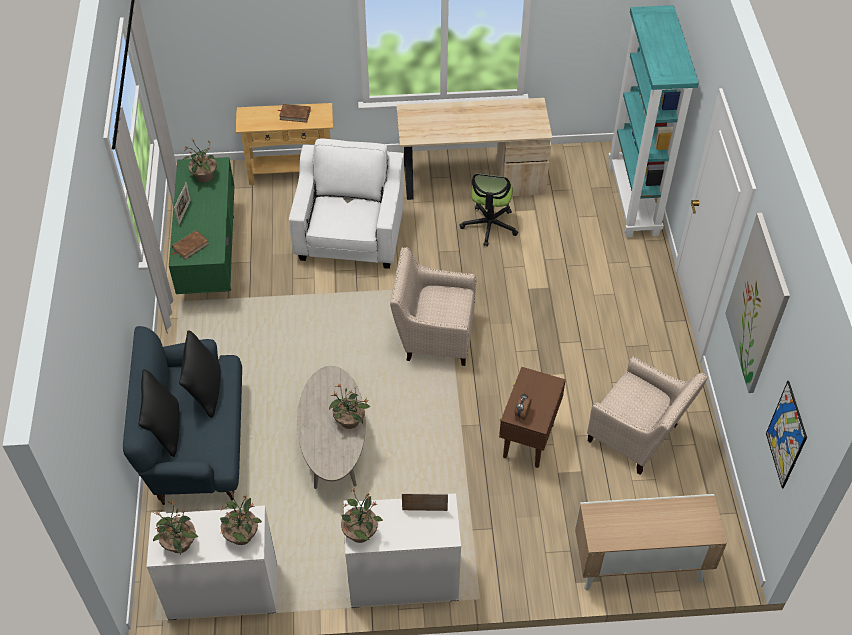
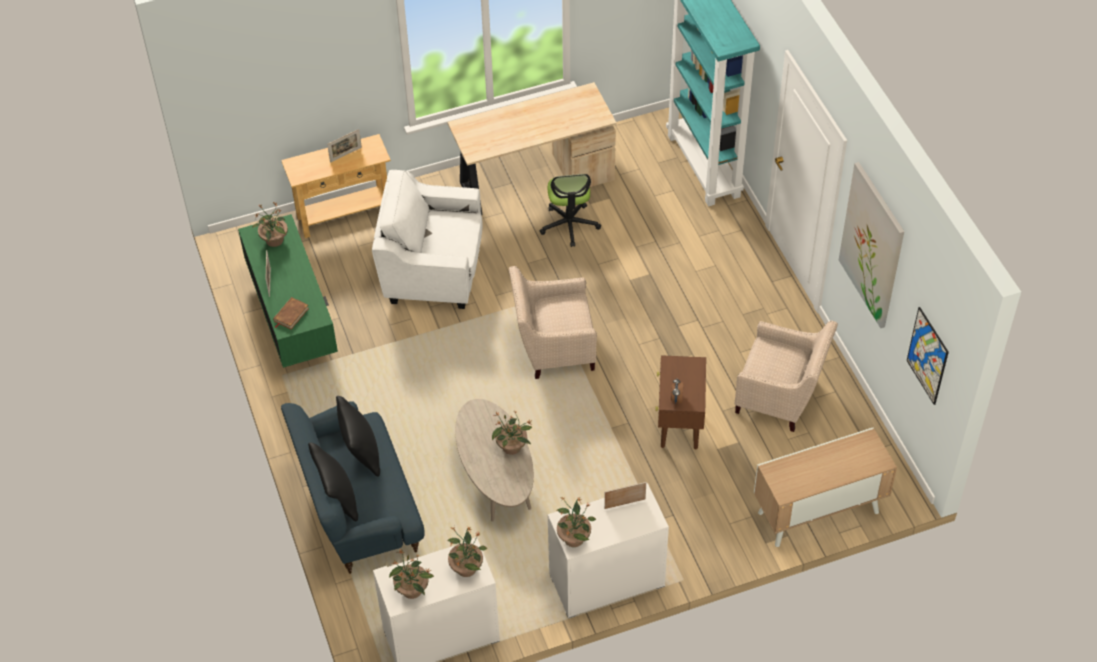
camera: 15 degrees left, 0 degrees up
(295, 114) = (345, 154): brown book -> picture frame
(351, 237) = (433, 269): white armchair -> white armchair turned 75 degrees counterclockwise

